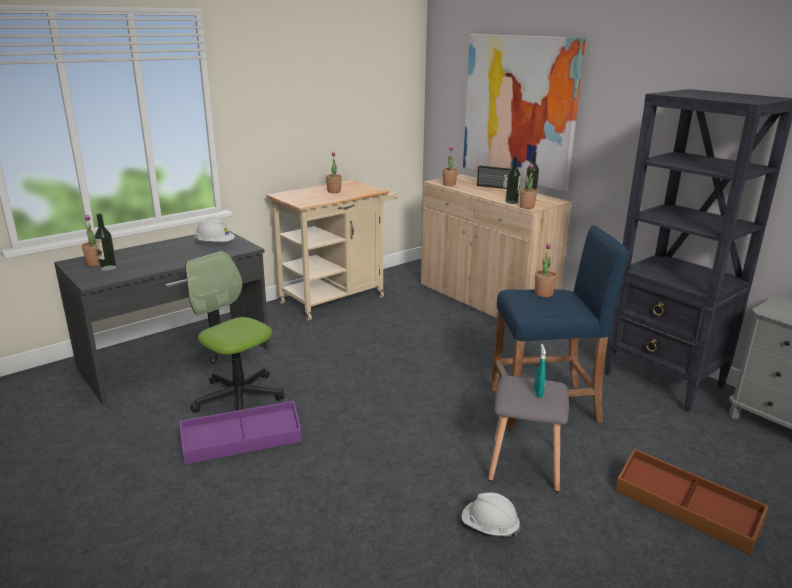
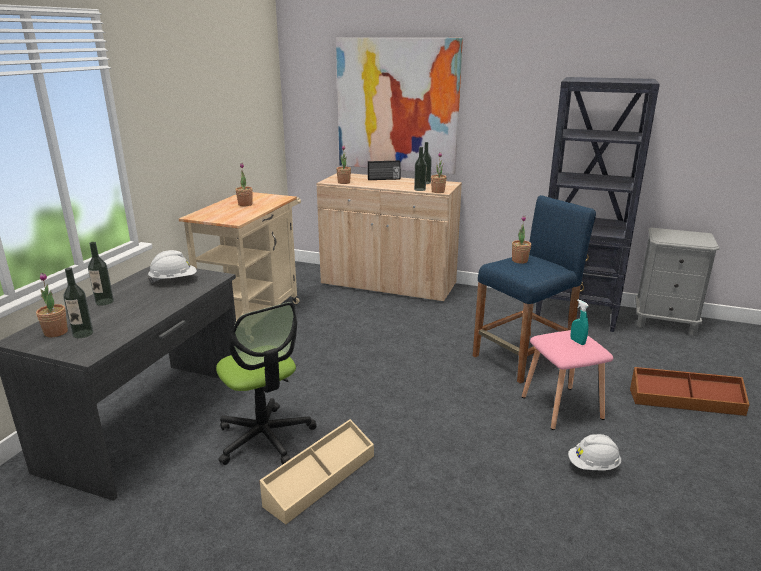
camera: 30 degrees left, 0 degrees up
(151, 249) = (104, 302): none -> bottle
(238, 397) = (265, 437): office chair -> office chair turned 135 degrees counterclockwise
(242, 442) = (320, 479): purple storage box -> beige storage box
(525, 465) = (563, 408): grey stool -> pink stool

